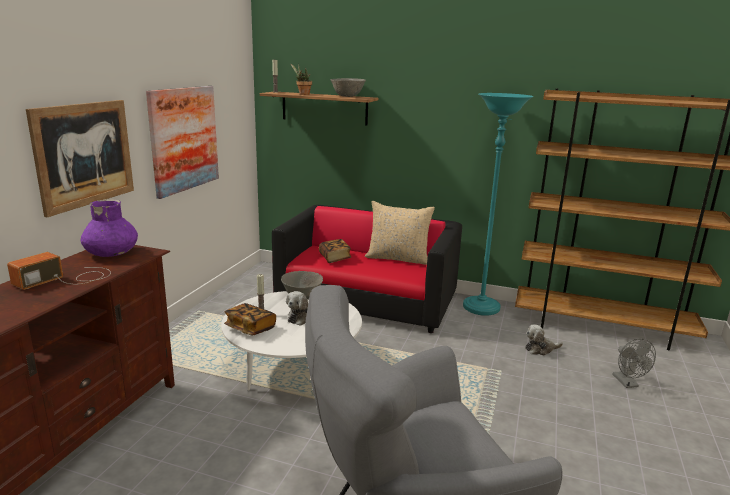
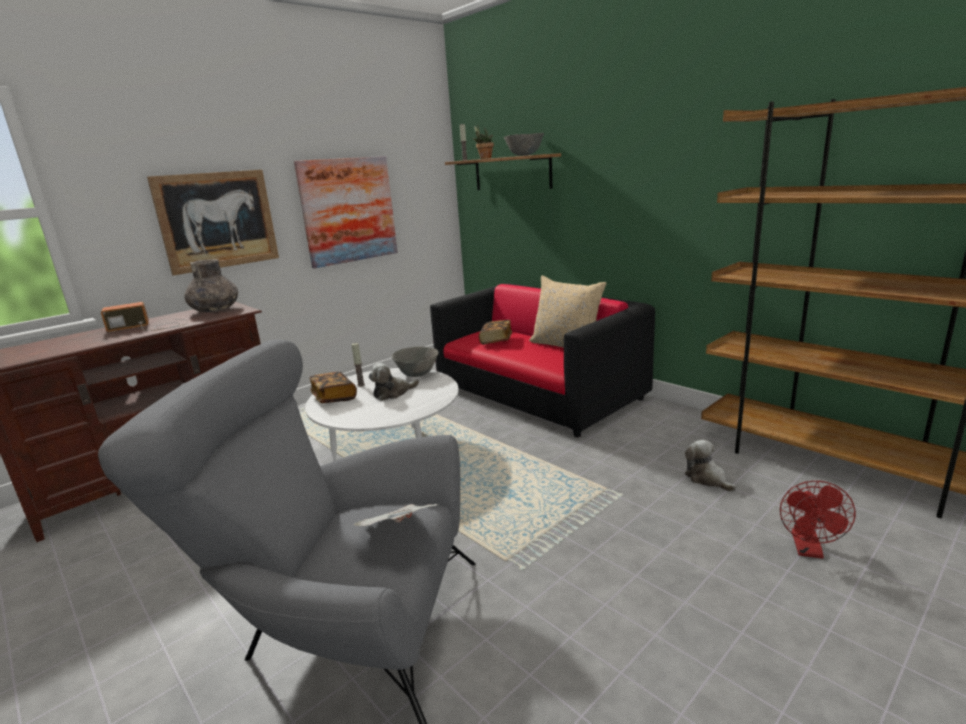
camera: 30 degrees right, 0 degrees up
(112, 253) = (215, 310): purple vase -> grey vase
(468, 425) = (401, 533): none -> newspaper
(481, 308) = (671, 418): turquoise floor lamp -> none
(540, 349) = (707, 479): plush toy -> plush toy turned 45 degrees clockwise
(628, 383) = (809, 550): grey fan -> red fan

